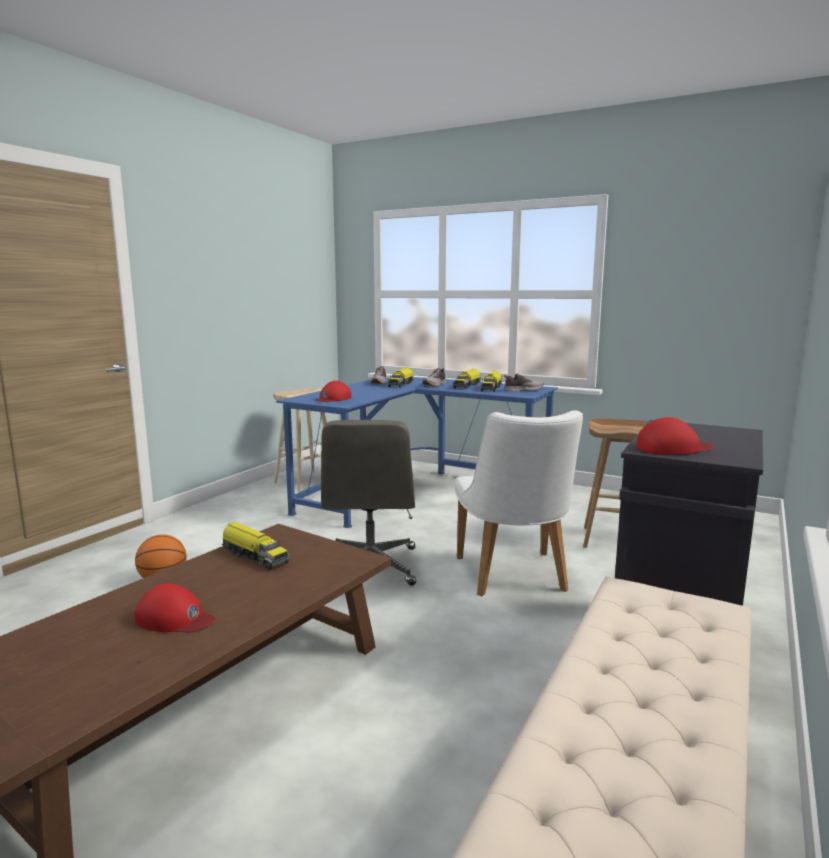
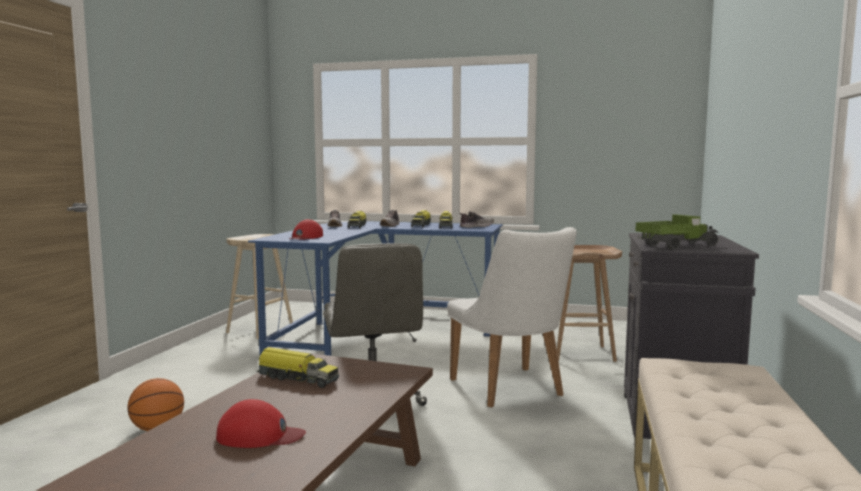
camera: 15 degrees left, 5 degrees down
(673, 448) = (676, 246): red cap -> toy truck

